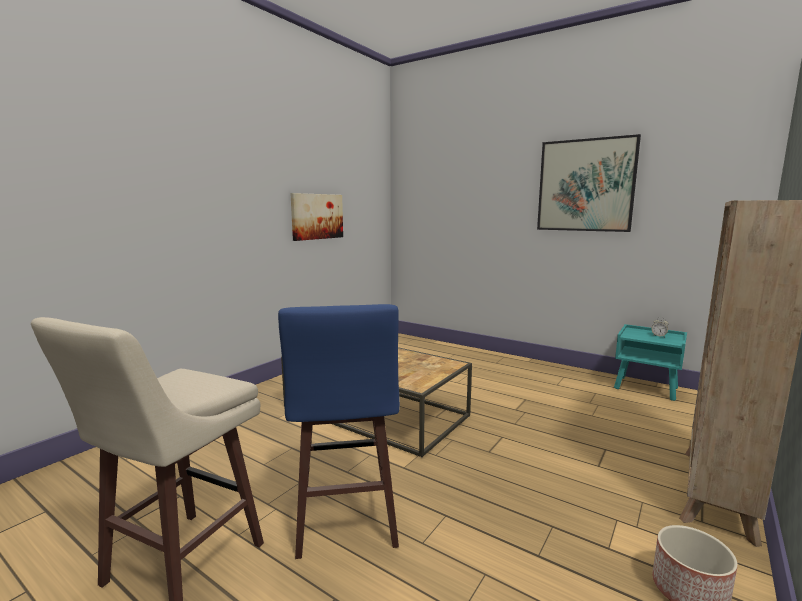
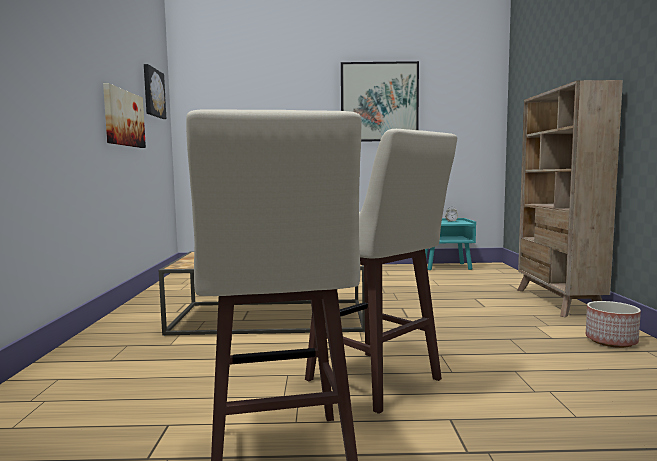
camera: 35 degrees left, 5 degrees down
(345, 521) = (375, 381): blue stool -> beige stool
(362, 186) = (153, 93): none -> picture

